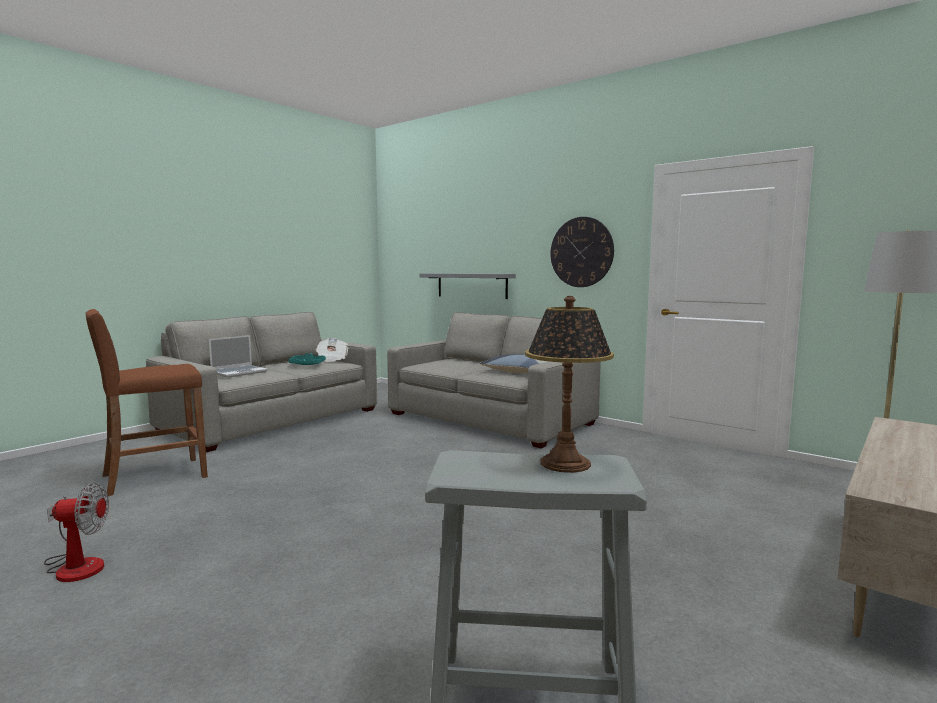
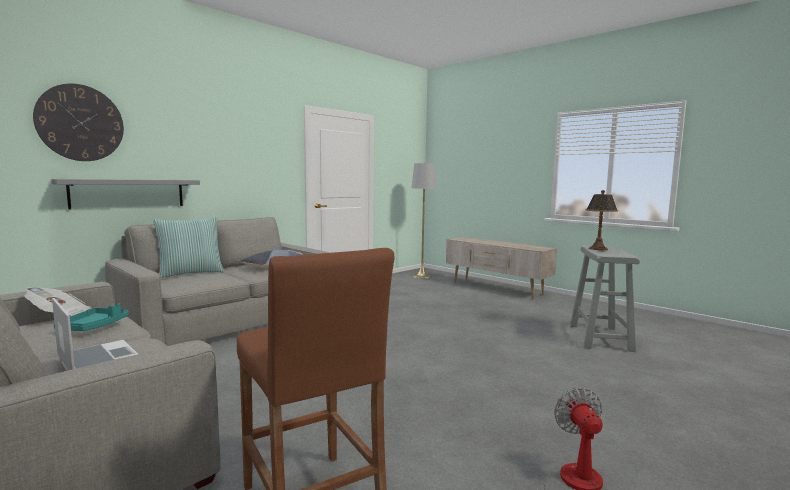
camera: 85 degrees left, 0 degrees up
(468, 361) = (190, 273): none -> pillow
(581, 252) = (256, 162): wall clock -> wall clock (80, 123)

